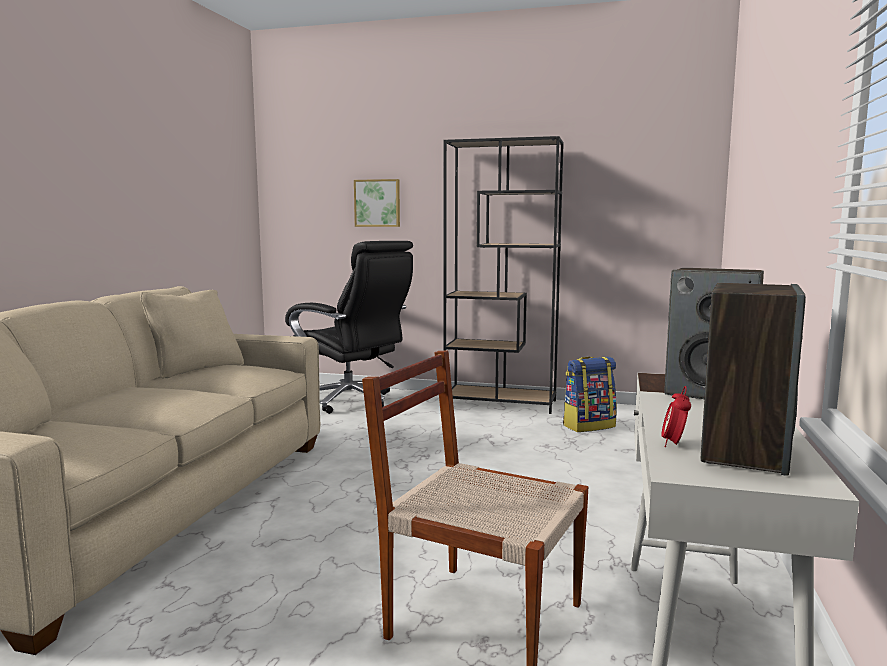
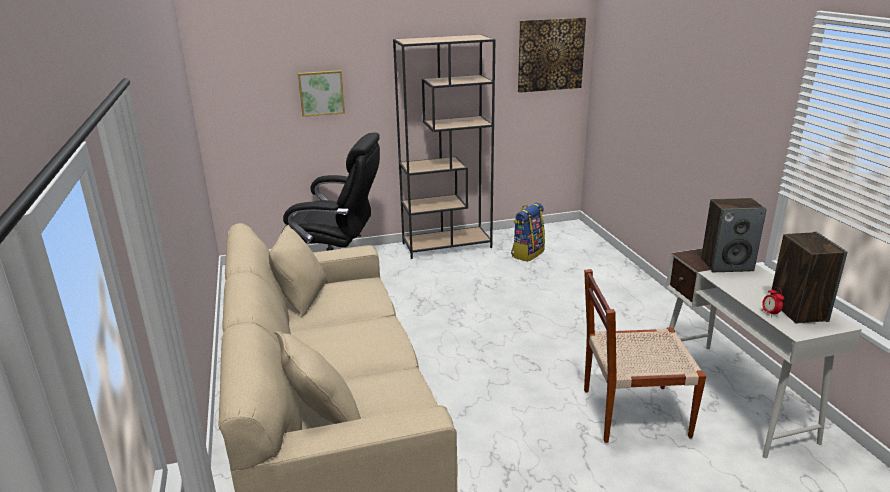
camera: 30 degrees left, 15 degrees up
(662, 172) = (550, 55): none -> picture

